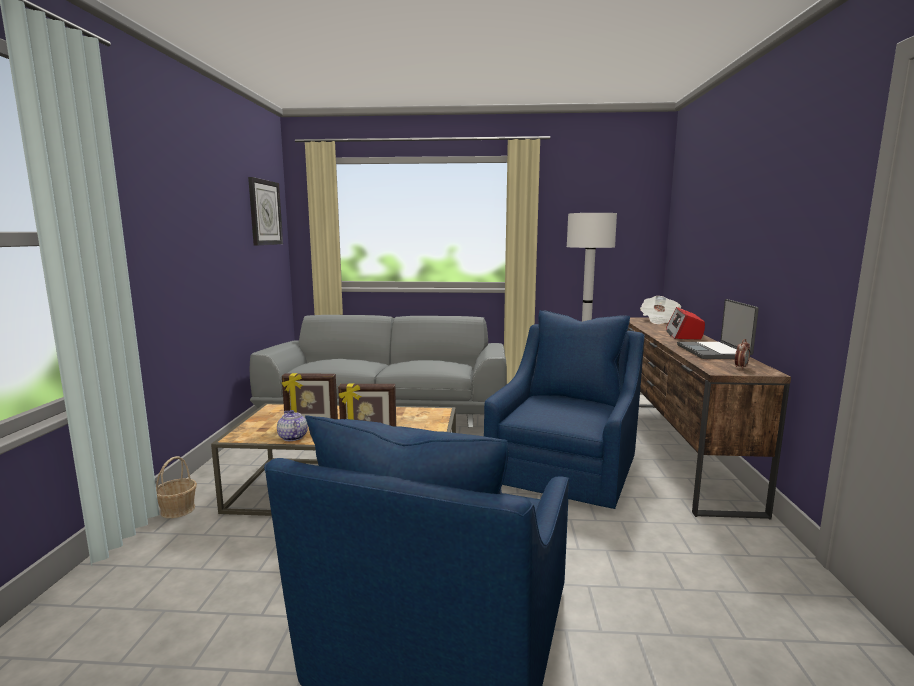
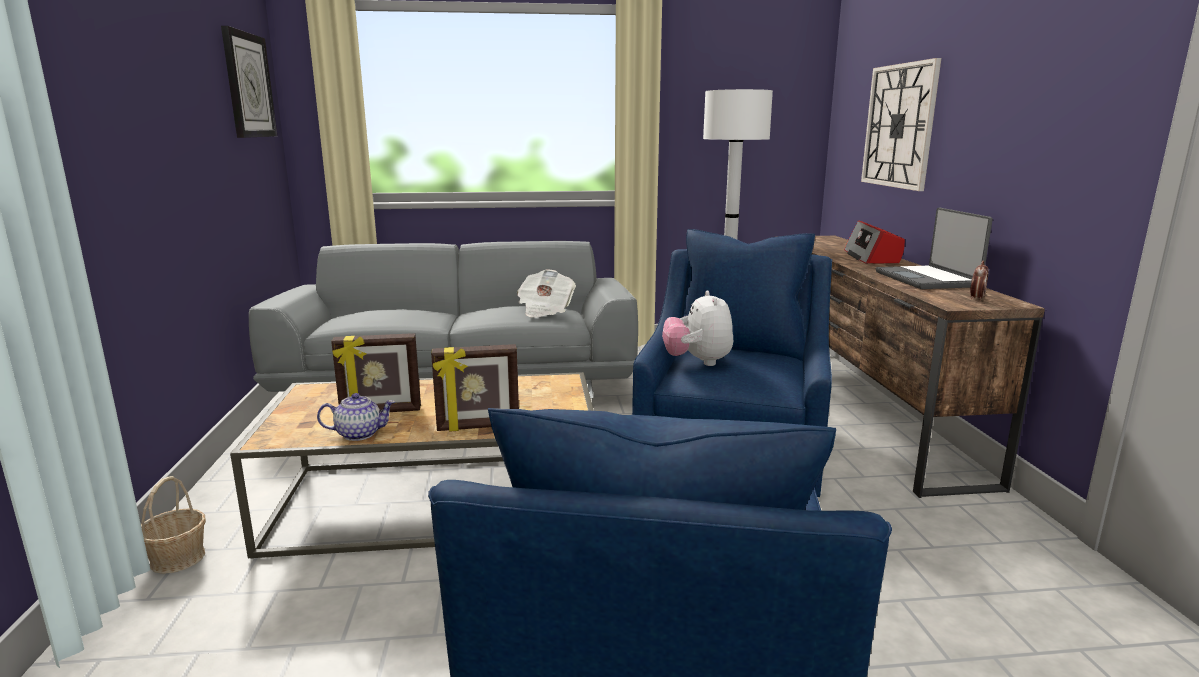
camera: 10 degrees left, 5 degrees up
(292, 437) = (359, 434): teapot -> teapot turned 120 degrees clockwise
(536, 404) = (698, 362): none -> plush toy
(659, 321) = (827, 240): newspaper -> newspaper (545, 310)
(707, 238) = (899, 126): none -> wall clock

